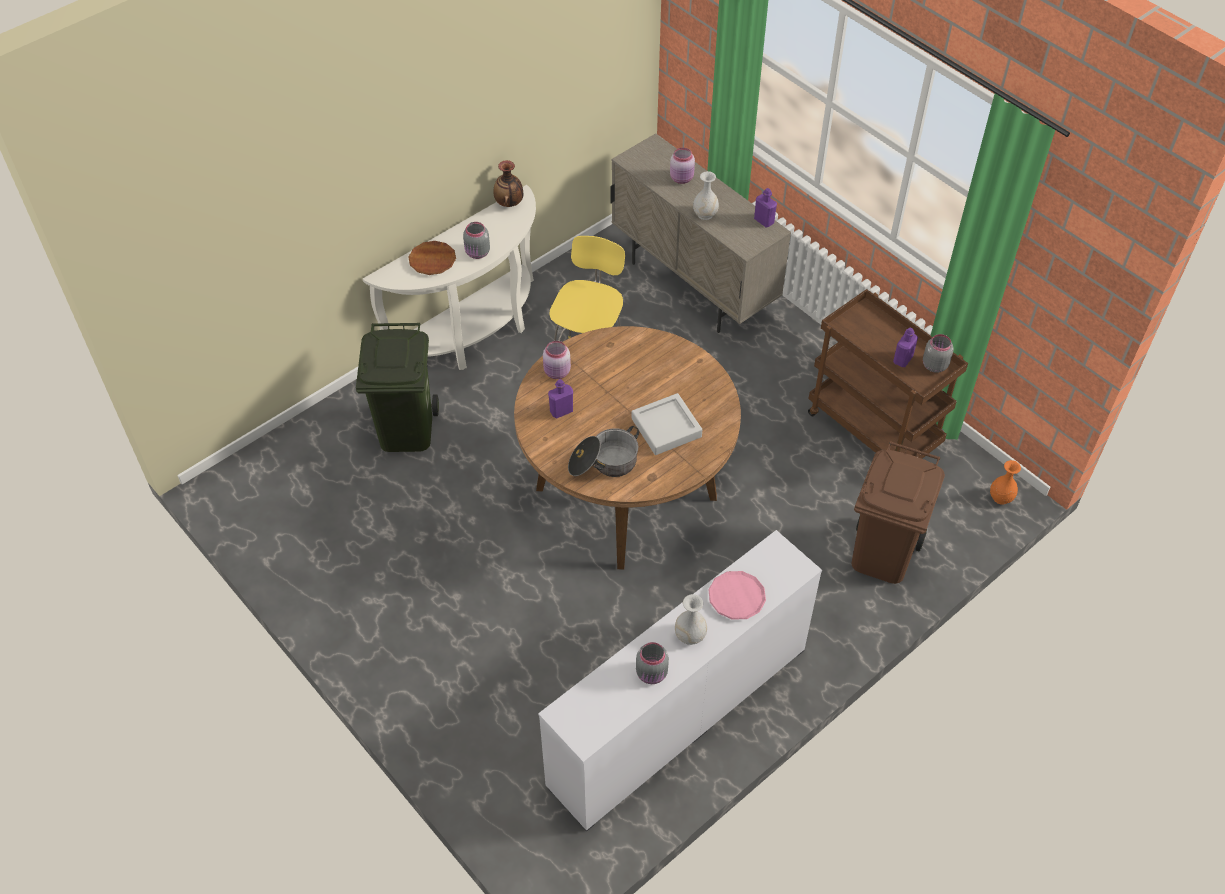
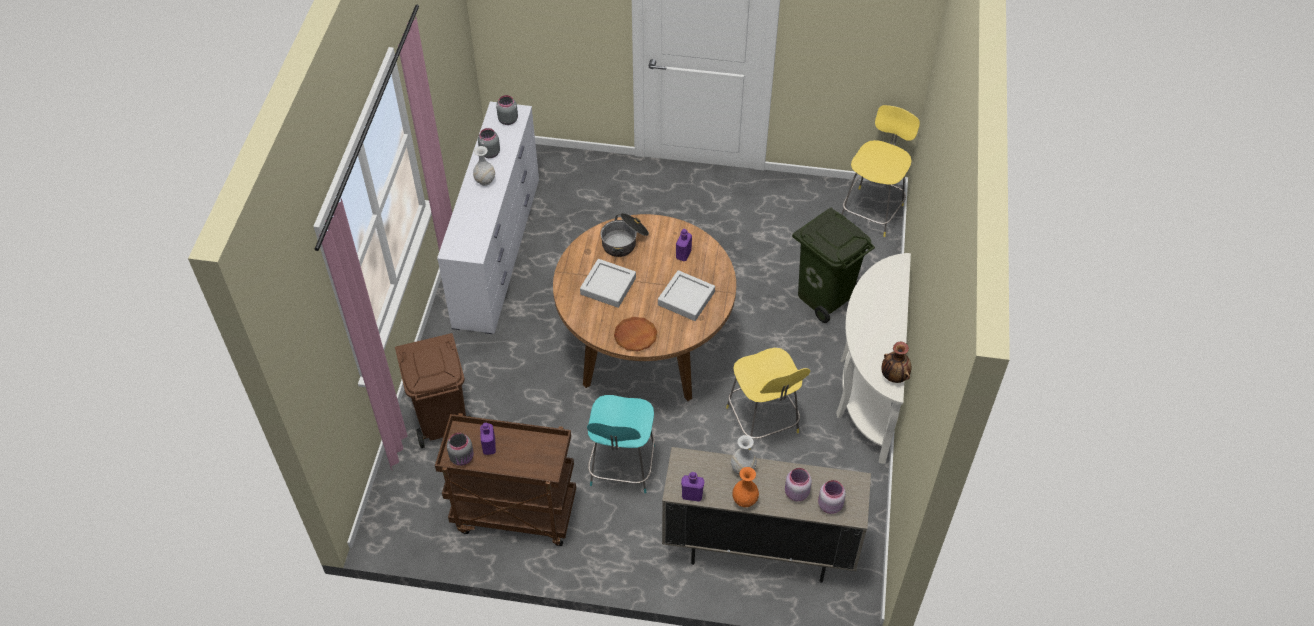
camera: 140 degrees right, 0 degrees up
(250, 479) = (872, 210): none -> yellow stool
(432, 260) = (884, 295): brown plate -> brown plate (635, 336)
(477, 253) = (863, 321): grey jar -> grey jar (507, 120)
(557, 372) = (713, 276): pink jar -> pink jar (829, 504)
(605, 369) = (686, 298): none -> grey tray
(736, 597) = (475, 214): pink plate -> none
(746, 407) = (622, 468): none -> turquoise stool
(1000, 497) = (384, 521): orange vase -> orange vase (745, 500)

